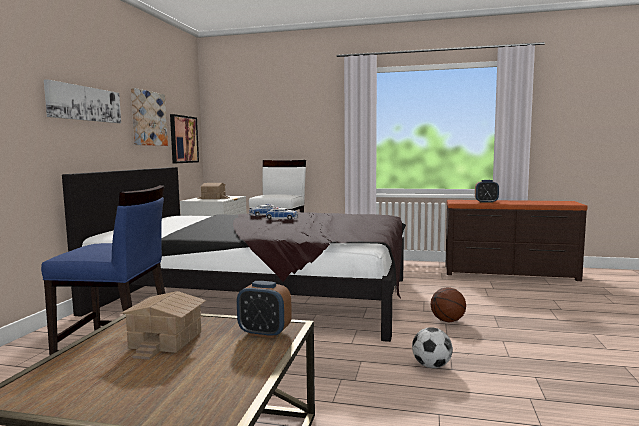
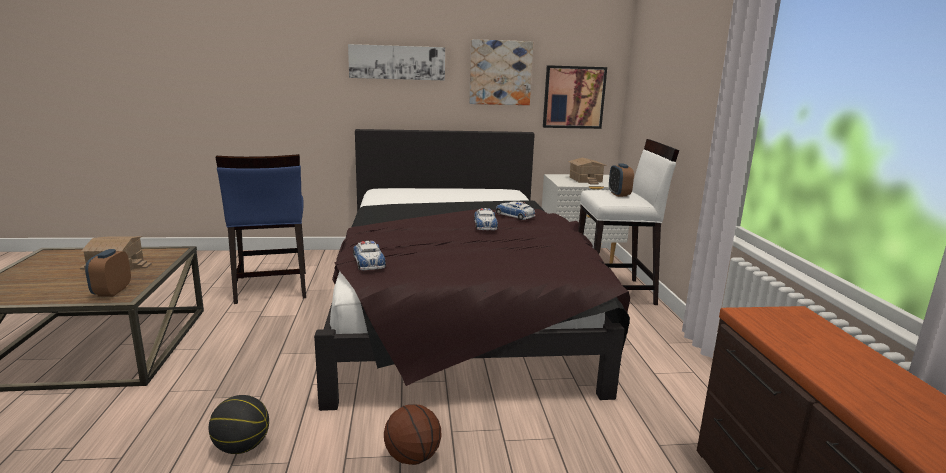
camera: 70 degrees right, 10 degrees up
(341, 235) = (369, 262): none -> toy car
(431, 366) = (242, 447): football -> basketball
(486, 202) = (802, 348): alarm clock -> alarm clock (619, 194)

